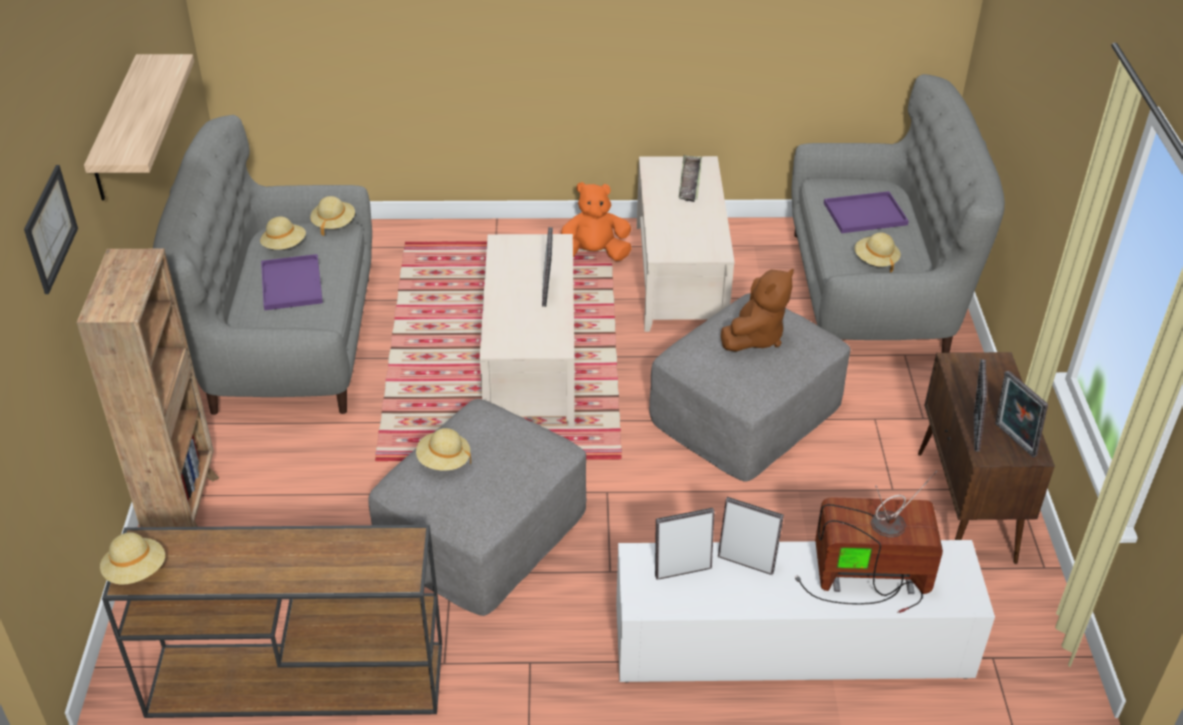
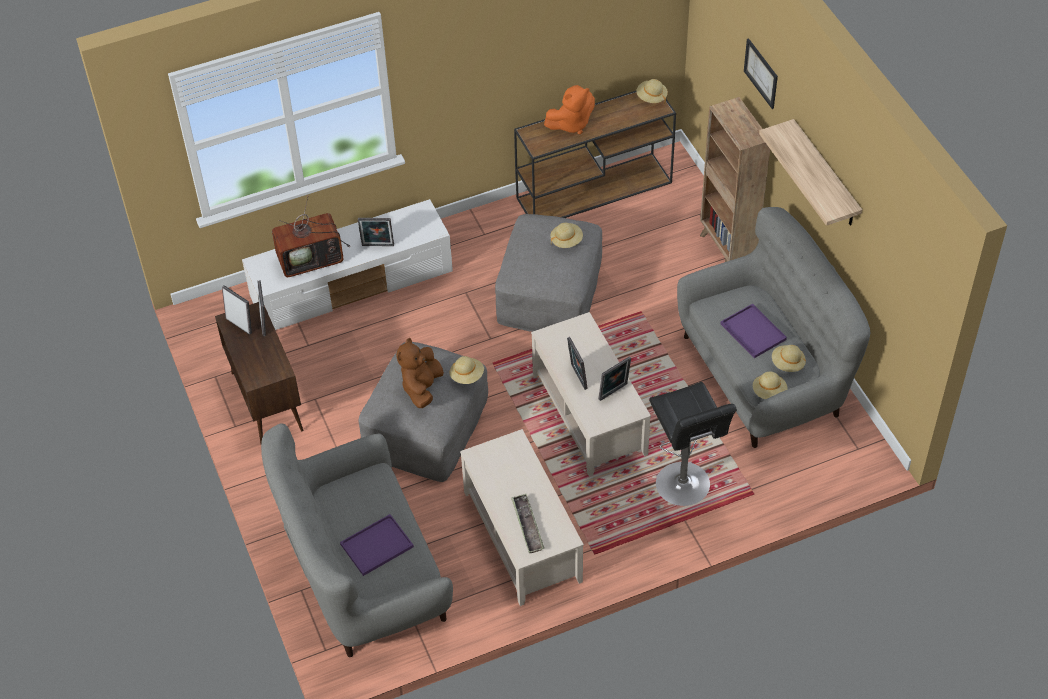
camera: 160 degrees right, 10 degrees up
(473, 267) = (684, 487): none -> black stool
(593, 254) = (600, 535): orange plush toy -> orange plush toy (571, 124)
(682, 569) = (410, 232): picture frame -> picture frame (614, 393)
(875, 260) = (357, 497): beige hat -> beige hat (467, 376)

